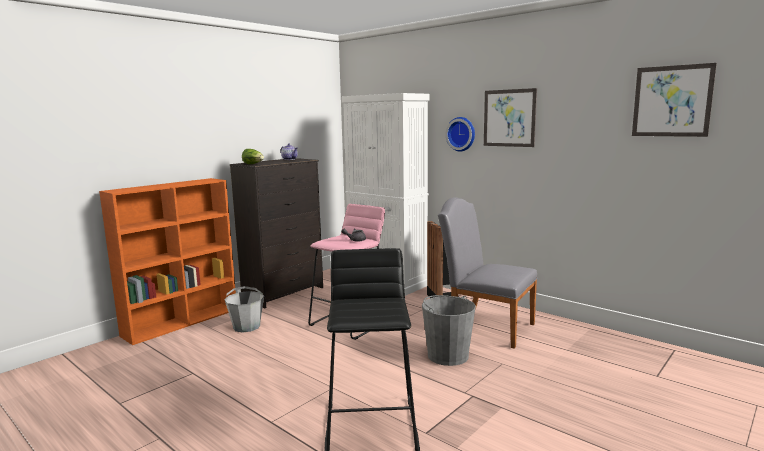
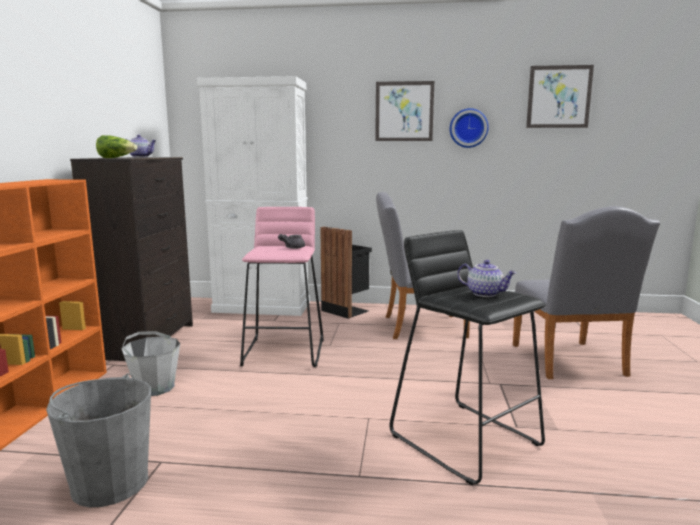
camera: 35 degrees left, 0 degrees up
(375, 307) = (485, 293): none -> teapot
(447, 355) = (426, 357): grey bucket -> grey bucket (109, 483)
(461, 134) = (347, 129): wall clock -> wall clock (468, 128)
(577, 399) = (570, 362): none -> grey chair

